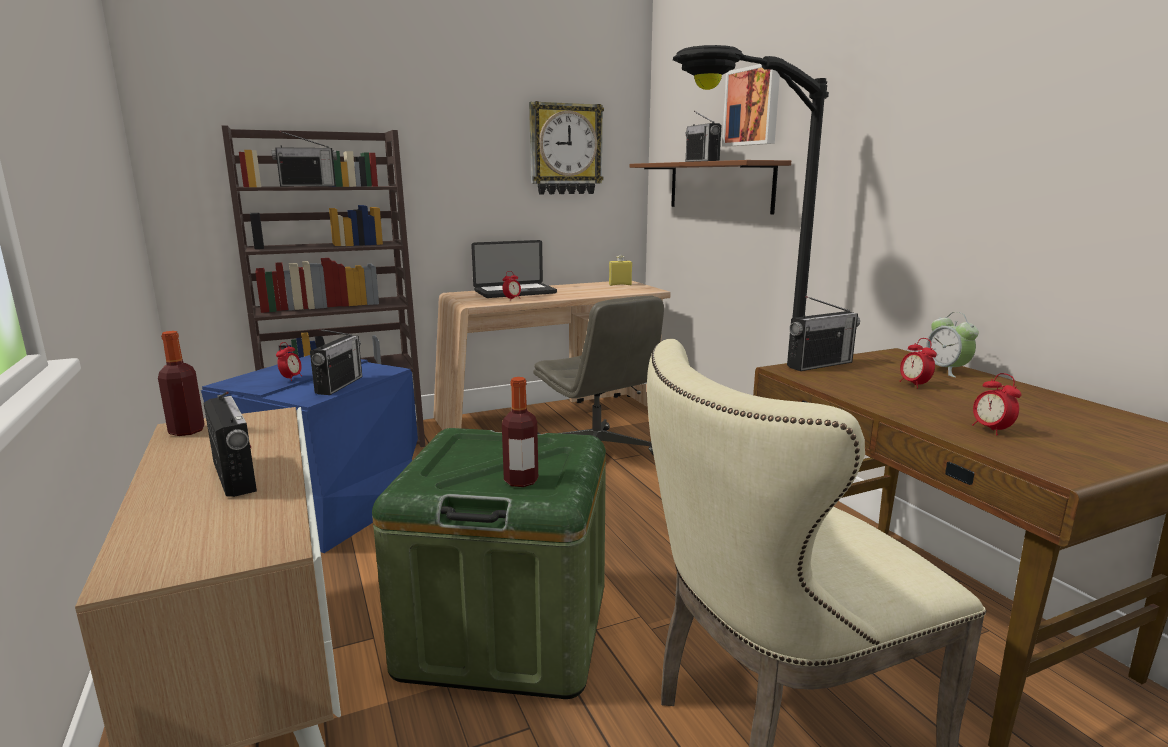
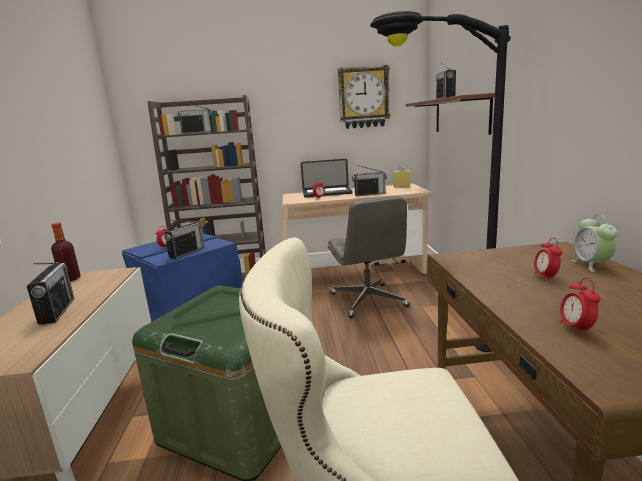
camera: 20 degrees right, 0 degrees up
(521, 481) = (224, 328): bottle -> none
(753, 106) = (478, 54): picture -> none
(819, 364) = (480, 254): radio -> radio (369, 194)

